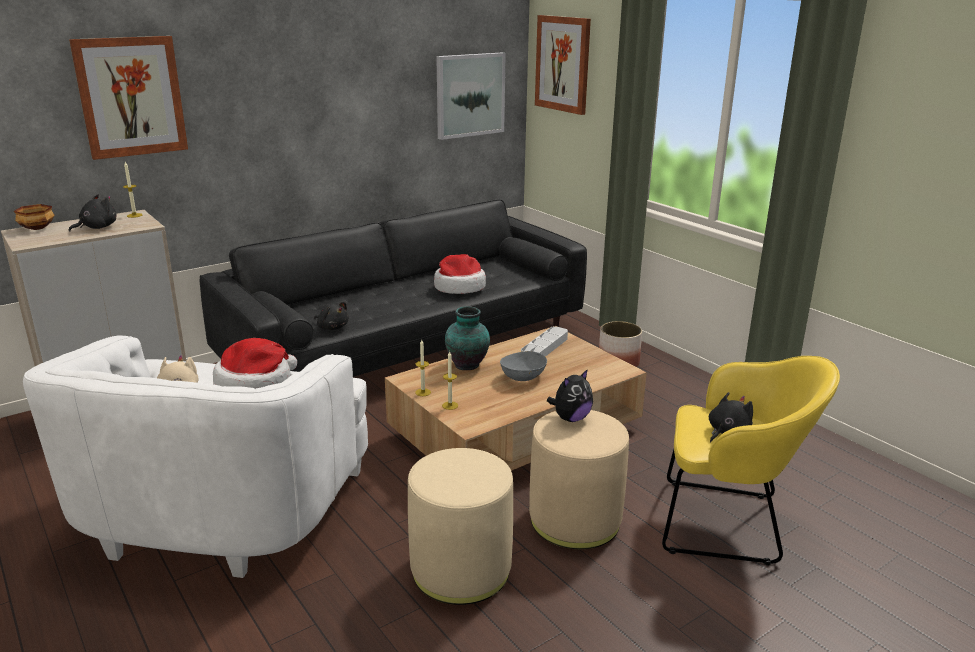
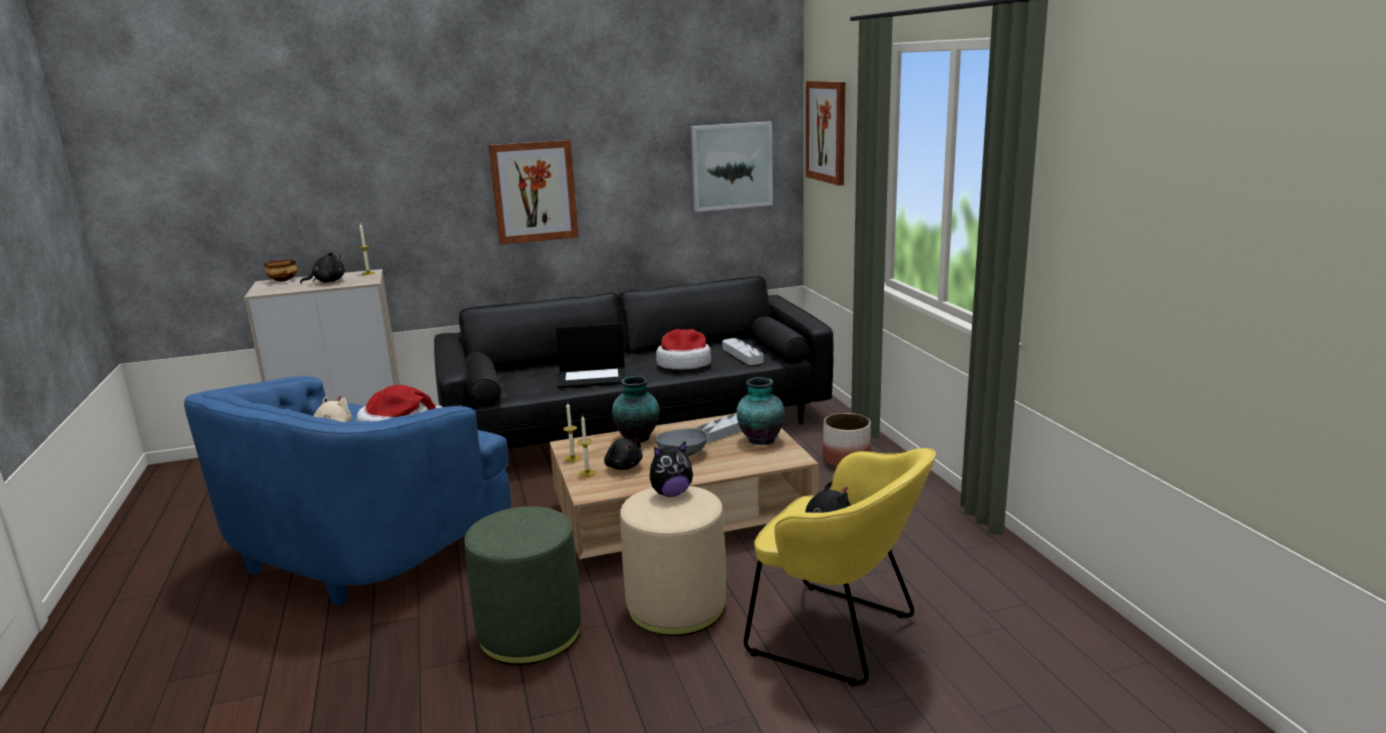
camera: 20 degrees right, 5 degrees down
(131, 97) = (375, 166): picture -> picture (534, 192)
(221, 511) = (364, 548): white armchair -> blue armchair
(332, 327) = (530, 391): black plush toy -> black plush toy (623, 466)
(383, 308) = (593, 377): none -> laptop
(460, 570) = (529, 633): beige ottoman -> green ottoman
(505, 274) = (742, 355): none -> grey tray
(579, 355) = (760, 440): none -> vase

